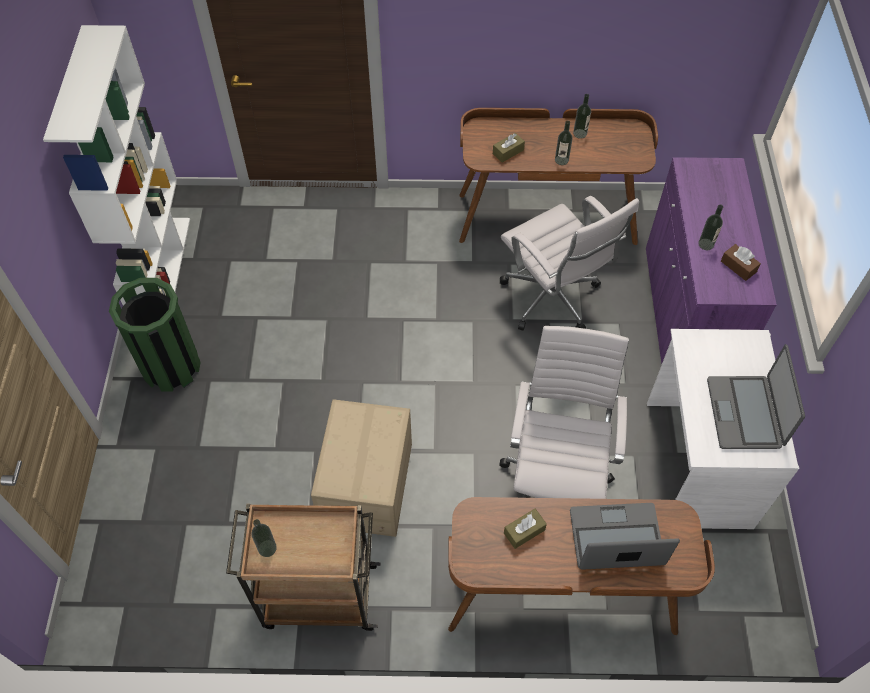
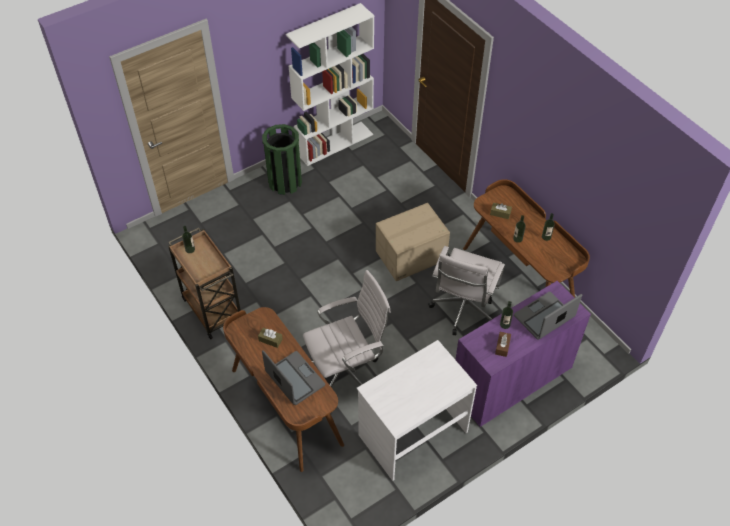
camera: 55 degrees right, 5 degrees down
(367, 485) = (283, 294): cardboard box -> cardboard box (411, 256)
(745, 413) = (409, 397): laptop -> laptop (544, 317)

